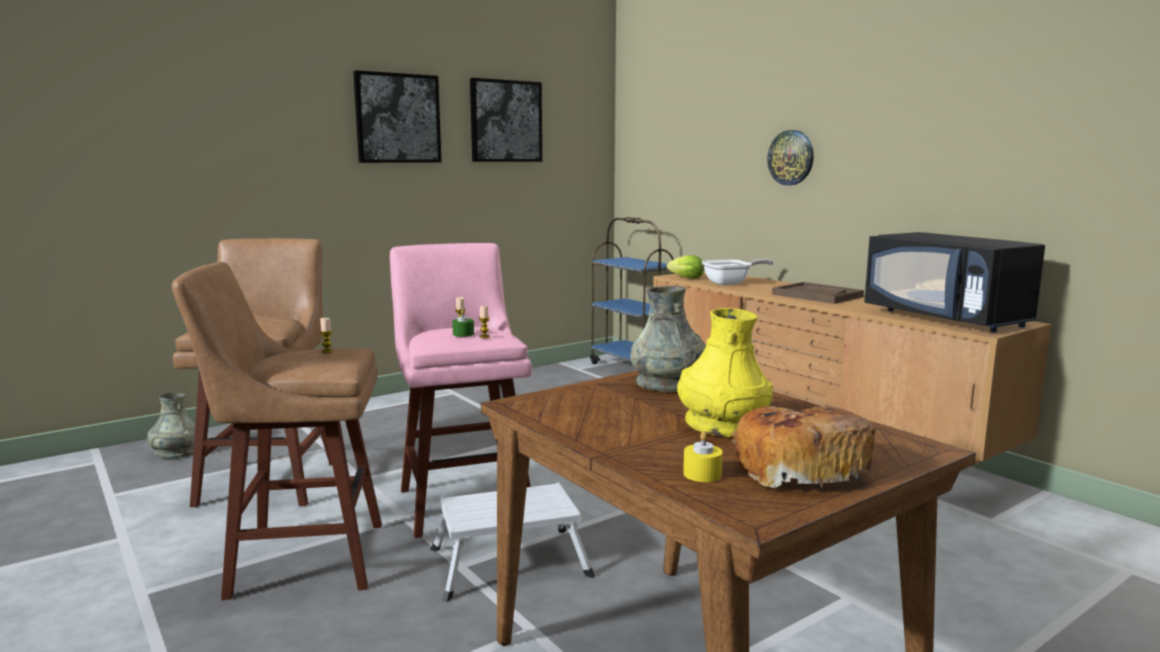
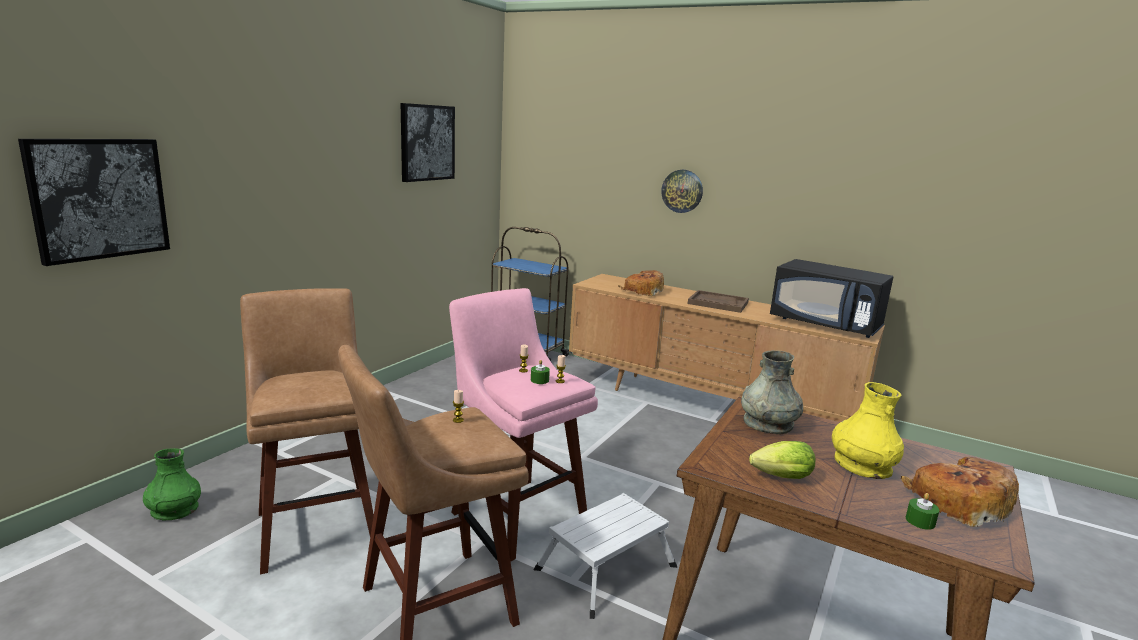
camera: 25 degrees left, 5 degrees up
(176, 453) = (174, 510): grey vase -> green vase
(397, 118) = (343, 143): picture -> picture (99, 198)
(684, 278) = (600, 286): lettuce -> lettuce (778, 477)
(702, 474) = (920, 521): yellow candle -> green candle
(731, 283) = (642, 291): frying pan -> bread

